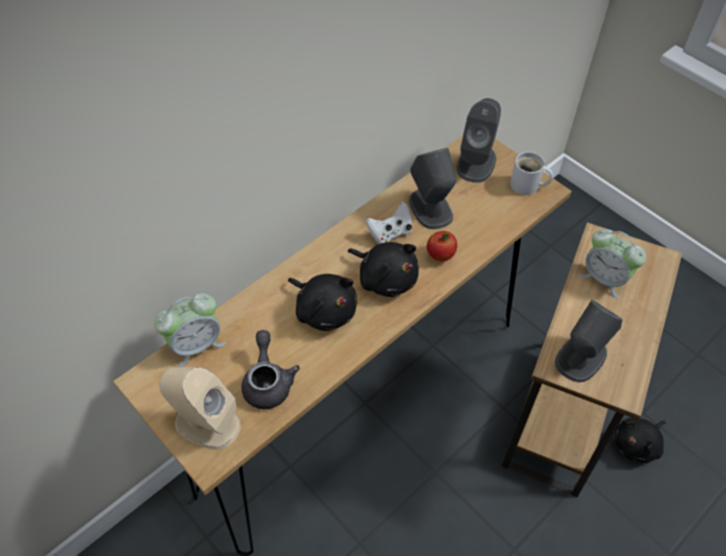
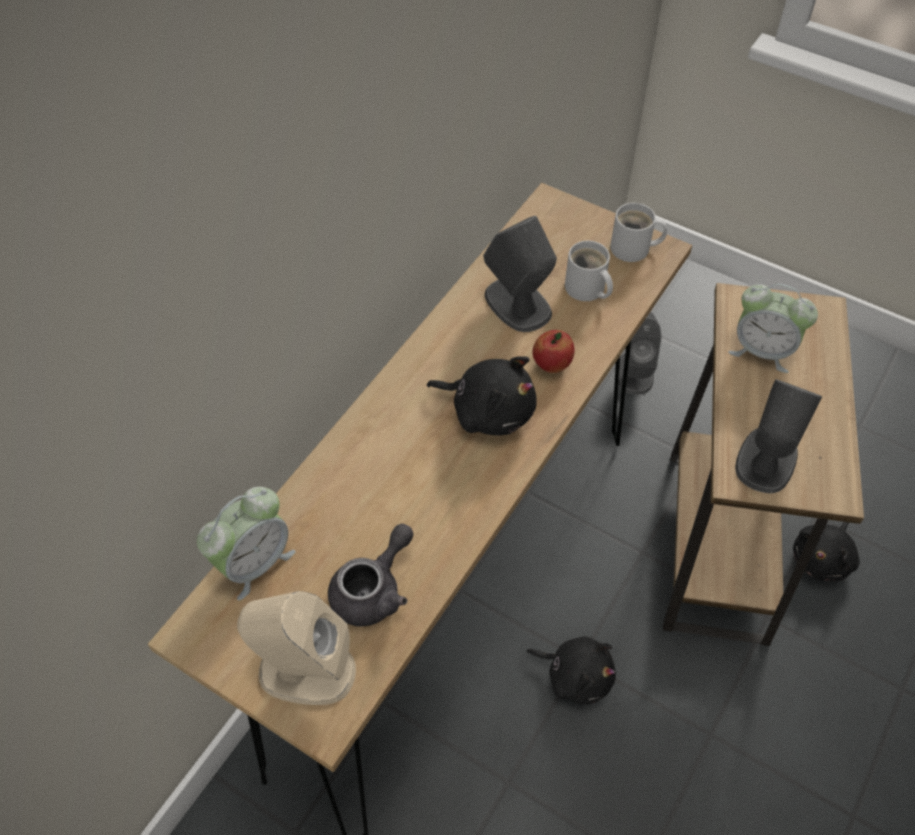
camera: 15 degrees left, 0 degrees up
(268, 381) = (374, 590): grey teapot -> grey teapot turned 60 degrees clockwise
(324, 310) = (419, 473): black plush toy -> black plush toy (575, 675)
(390, 233) = (475, 349): white game controller -> none
(476, 162) = (558, 231): grey speaker -> grey speaker (635, 372)
(482, 208) = (586, 290): none -> white mug

